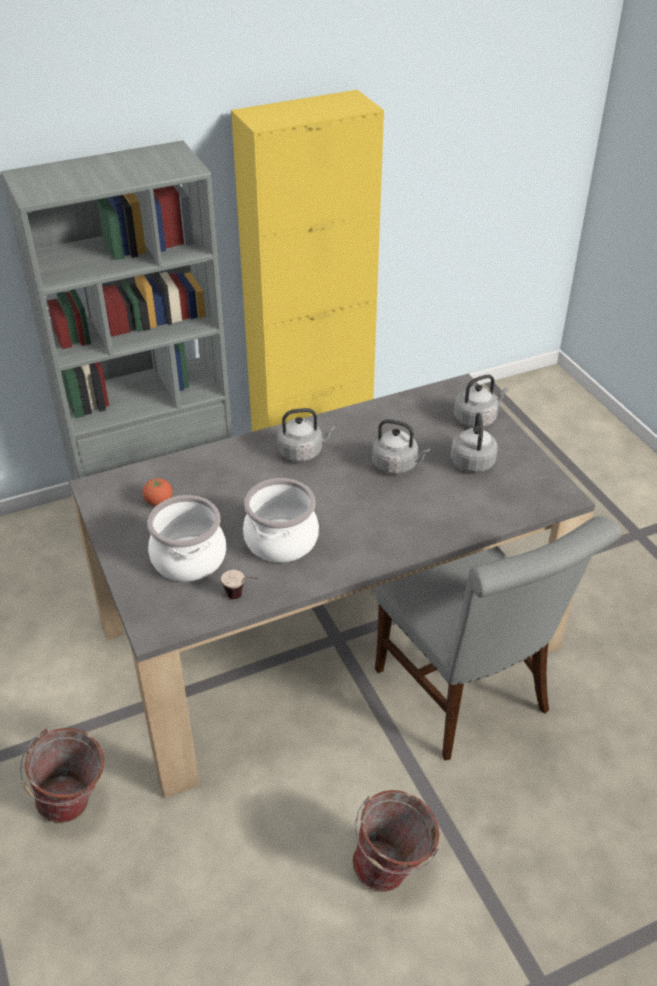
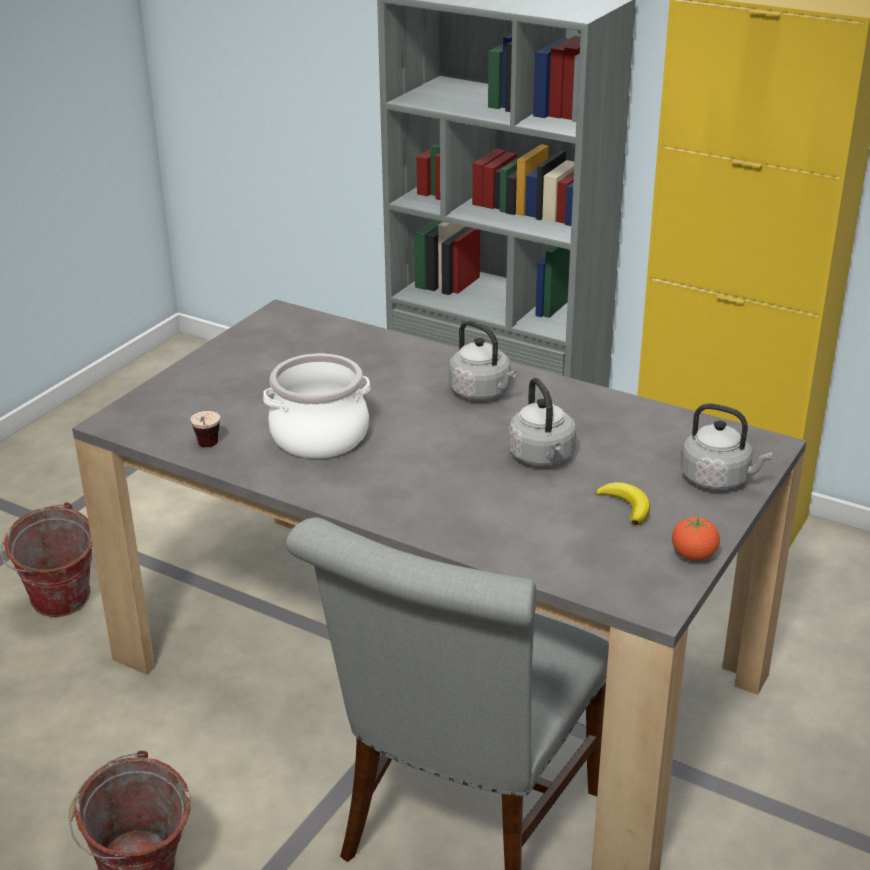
camera: 55 degrees right, 10 degrees down
(159, 502) = (298, 351): tomato -> tomato (693, 556)
(188, 558) = (233, 398): cooking pot -> none
(472, 461) = (626, 506): grey kettle -> banana

